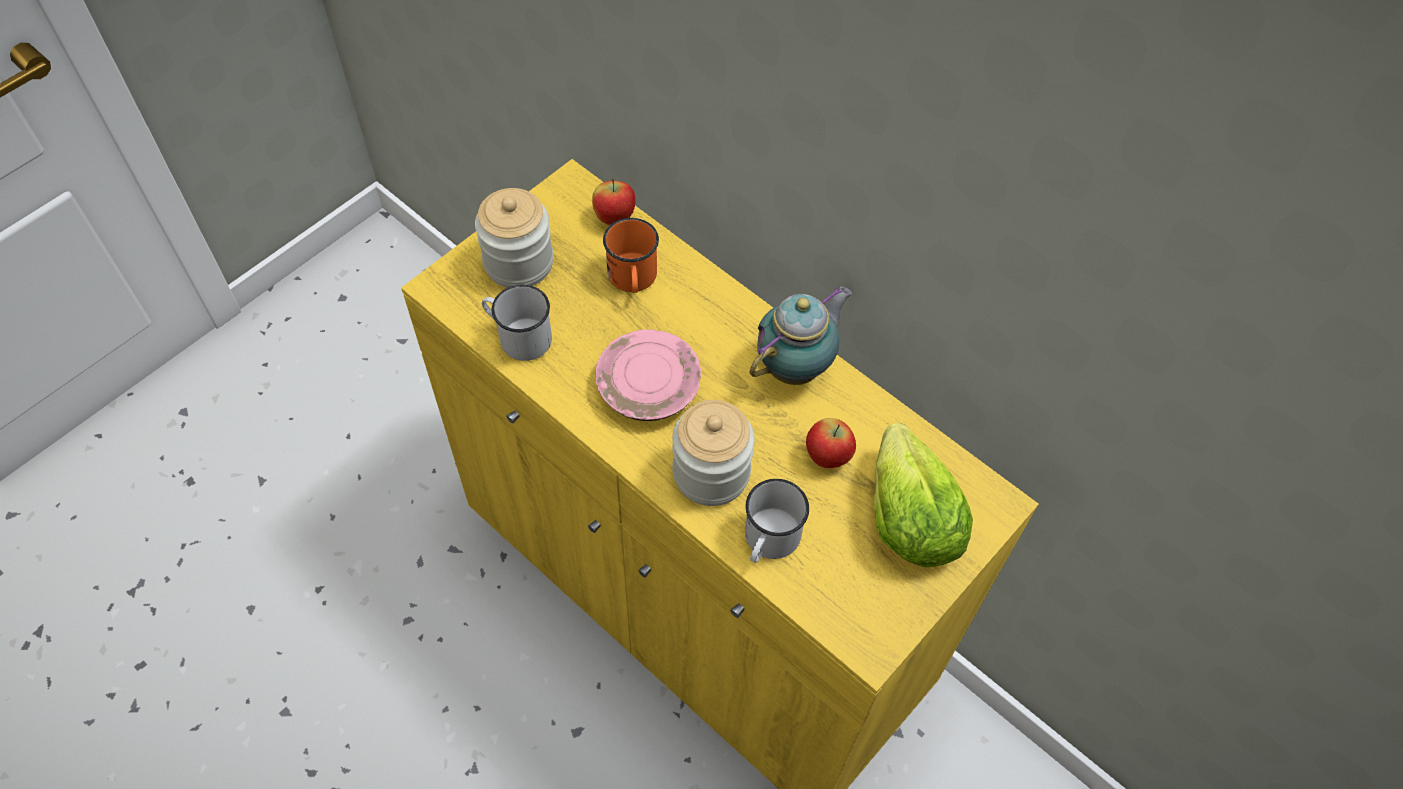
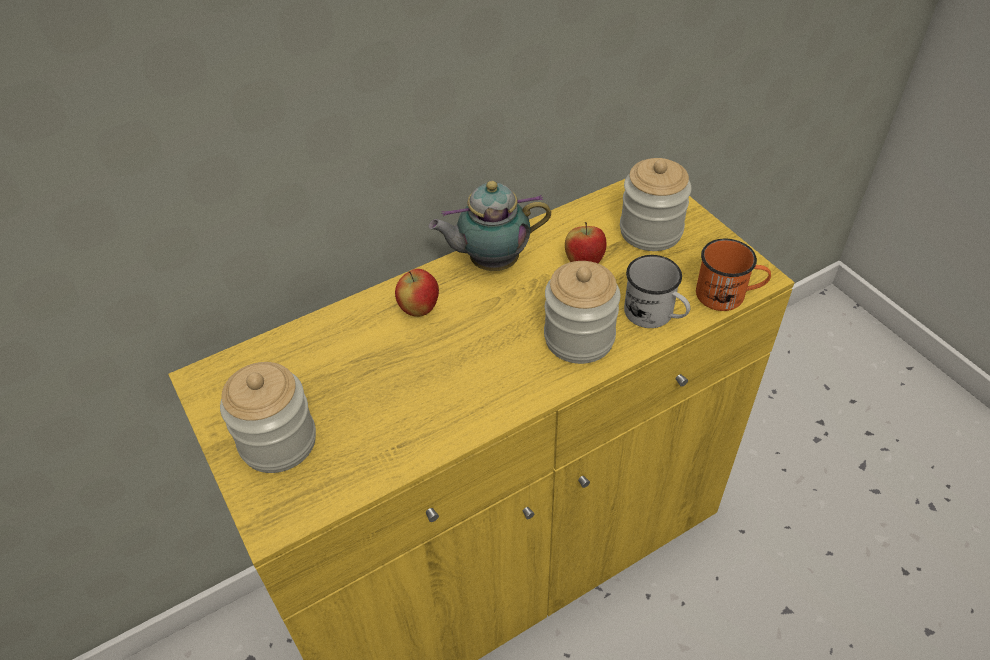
camera: 70 degrees left, 10 degrees down
(518, 336) = (373, 457): white mug -> none
(614, 218) = (266, 352): apple -> apple (419, 309)
(633, 280) = (348, 352): orange mug -> orange mug (728, 295)
(649, 386) = (474, 363): pink plate -> none
(796, 366) = (490, 262): teapot -> teapot turned 75 degrees counterclockwise
(908, 518) = (650, 231): lettuce -> jar

